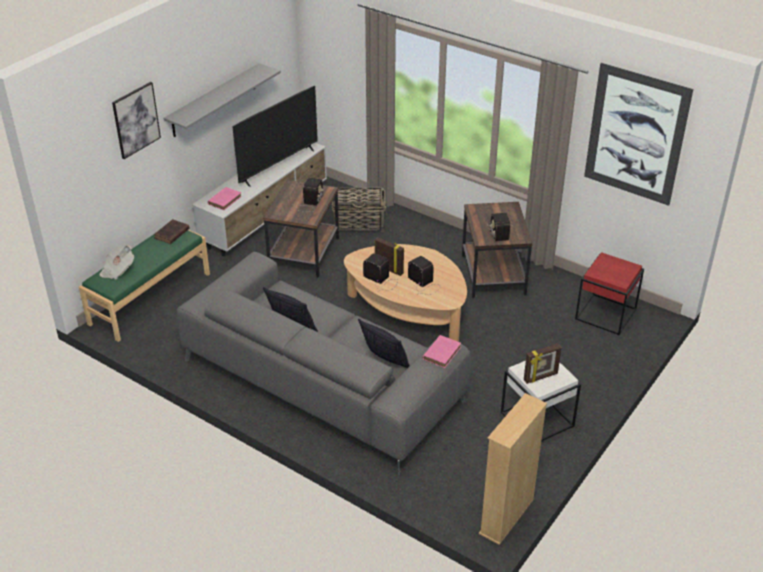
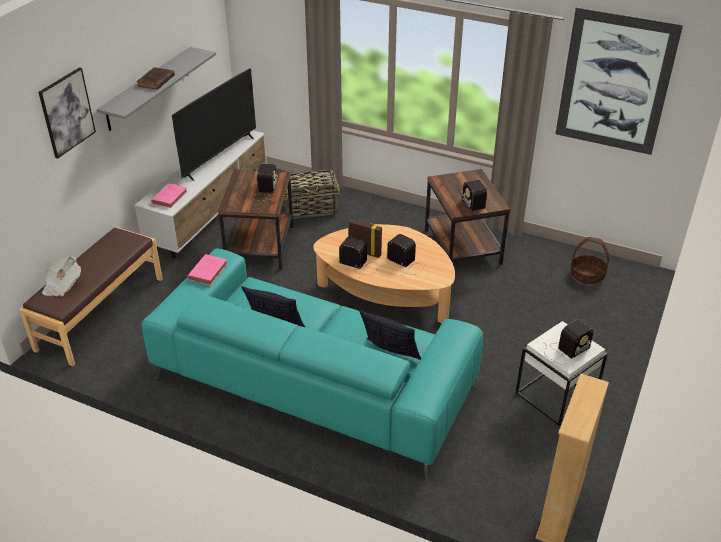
camera: 10 degrees left, 0 degrees up
(149, 298) = (100, 313): green bench -> brown bench
(171, 234) = (117, 239): brown book -> brown book (155, 81)
(322, 381) = (313, 382): grey sofa -> turquoise sofa
(442, 352) = (455, 336): pink book -> pink book (208, 271)
(541, 377) = (565, 351): picture frame -> radio
(605, 314) = (587, 275): red side table -> basket

